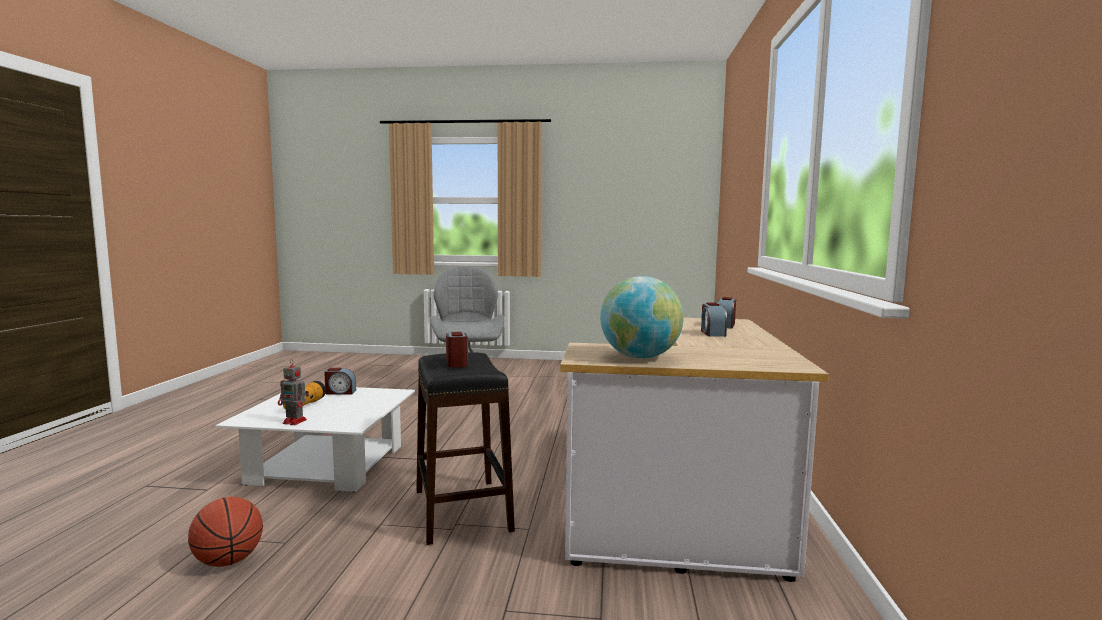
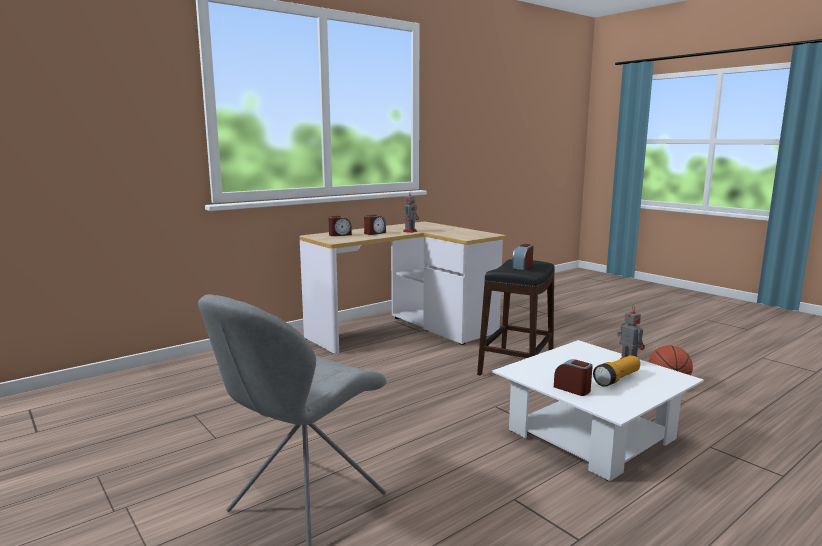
camera: 135 degrees left, 5 degrees up
(640, 357) = (464, 231): globe -> none
(699, 343) = (410, 231): none -> toy robot

